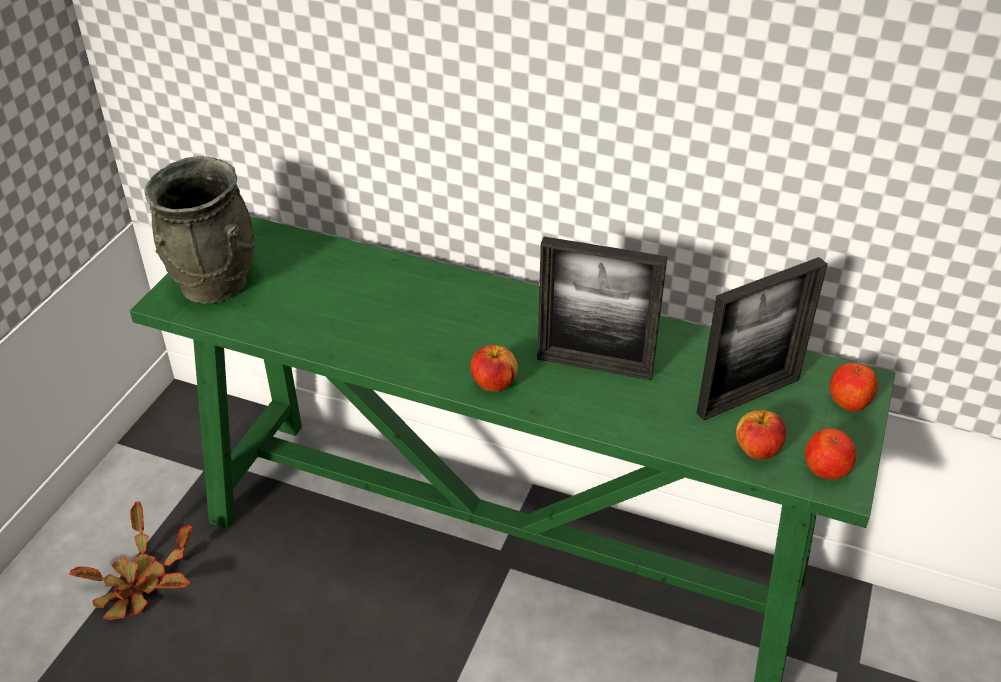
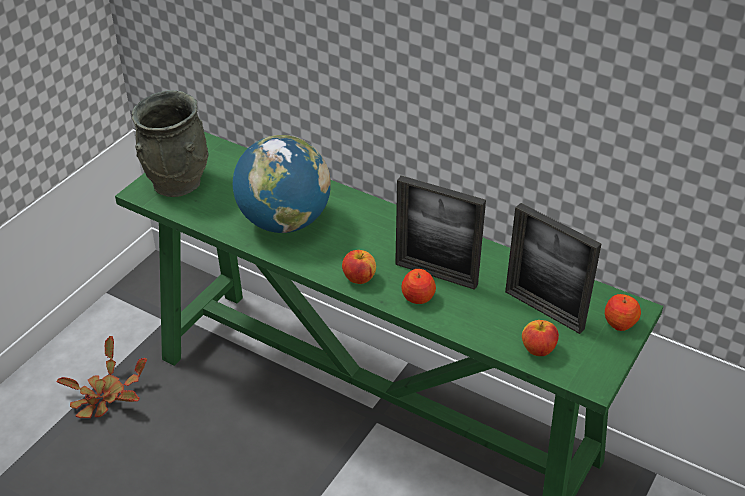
camera: 10 degrees right, 0 degrees up
(373, 319) = (284, 221): none -> globe
(748, 396) = (544, 310): picture frame -> picture frame turned 60 degrees clockwise
(826, 468) = (585, 369): apple -> apple (418, 297)

